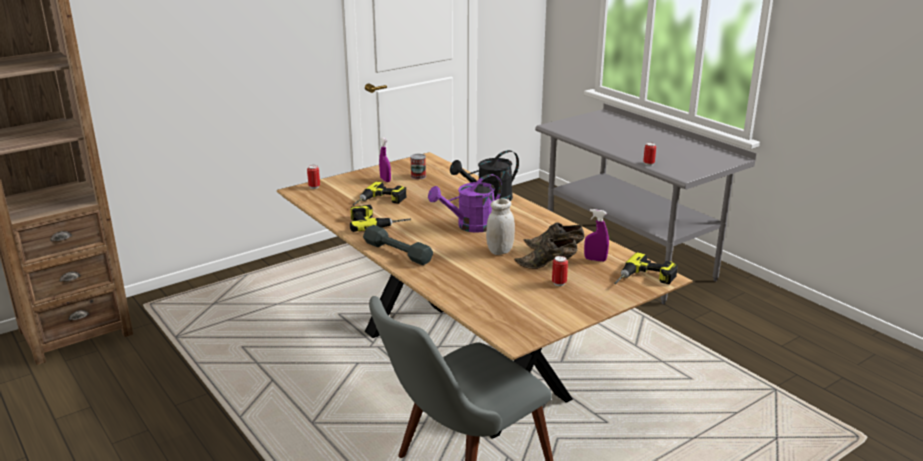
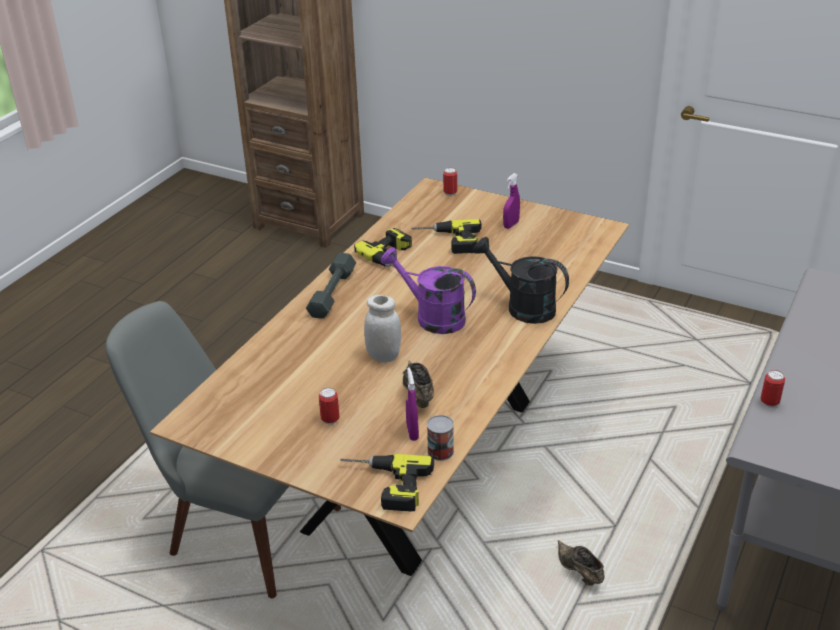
camera: 65 degrees right, 10 degrees up
(418, 176) = (543, 241): can -> can (440, 451)
(547, 265) = (370, 400): brown shoe -> brown shoe (579, 573)

